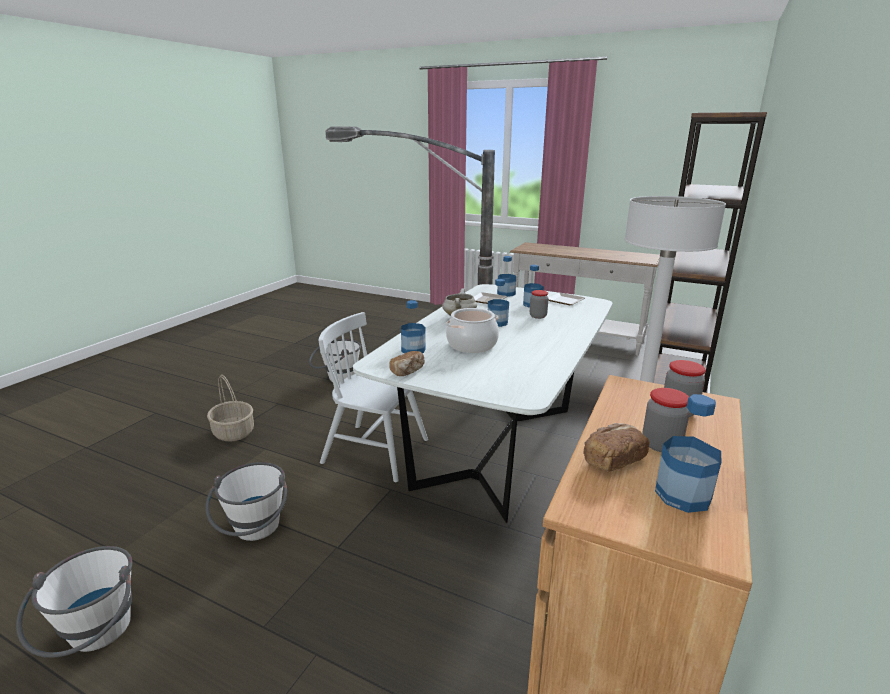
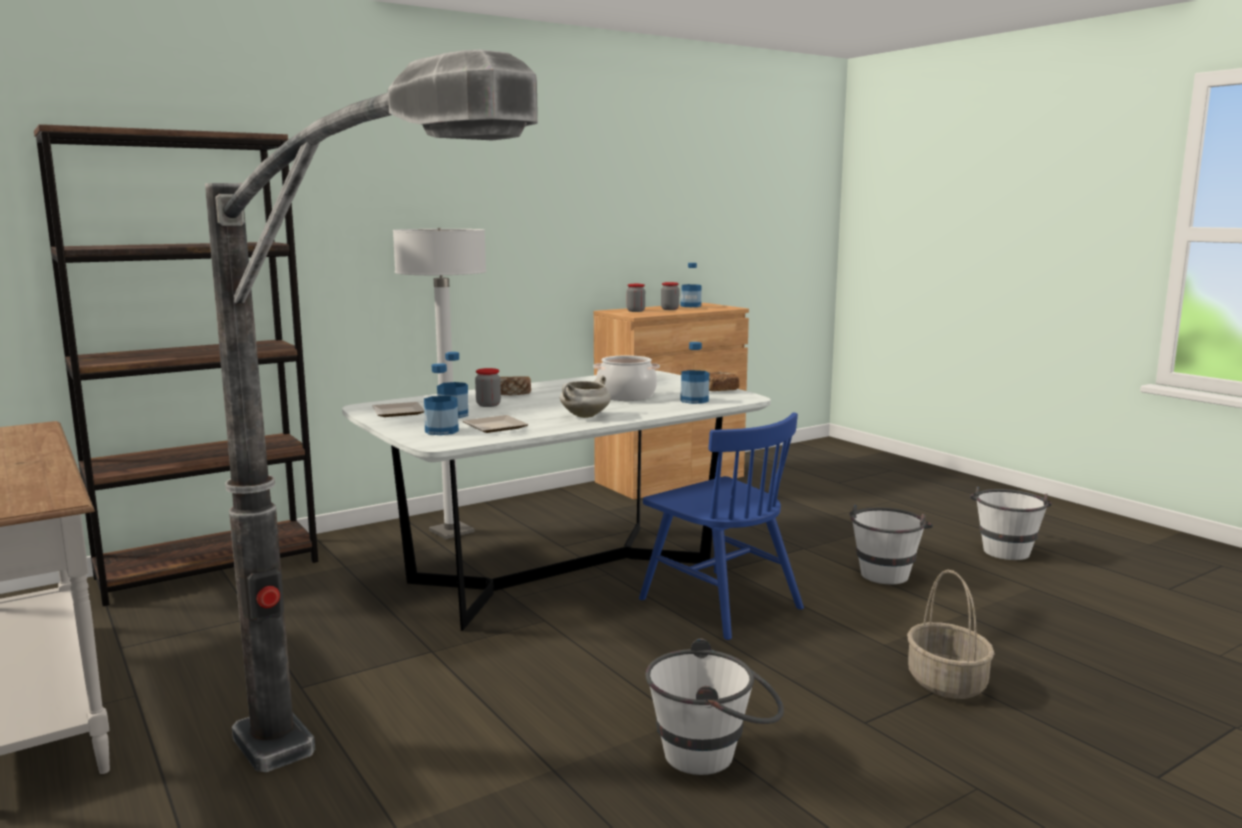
camera: 150 degrees left, 10 degrees down
(376, 451) = (720, 603): white chair -> blue chair
(497, 323) = (553, 406): bottle -> none
(612, 460) = (699, 309): bread -> bread (513, 394)

